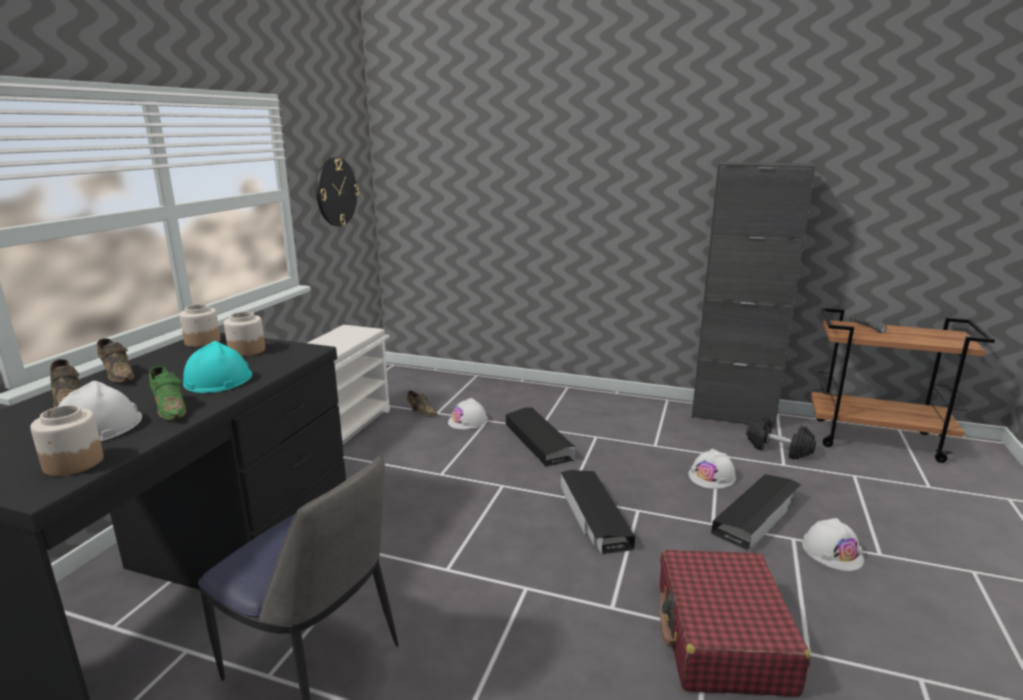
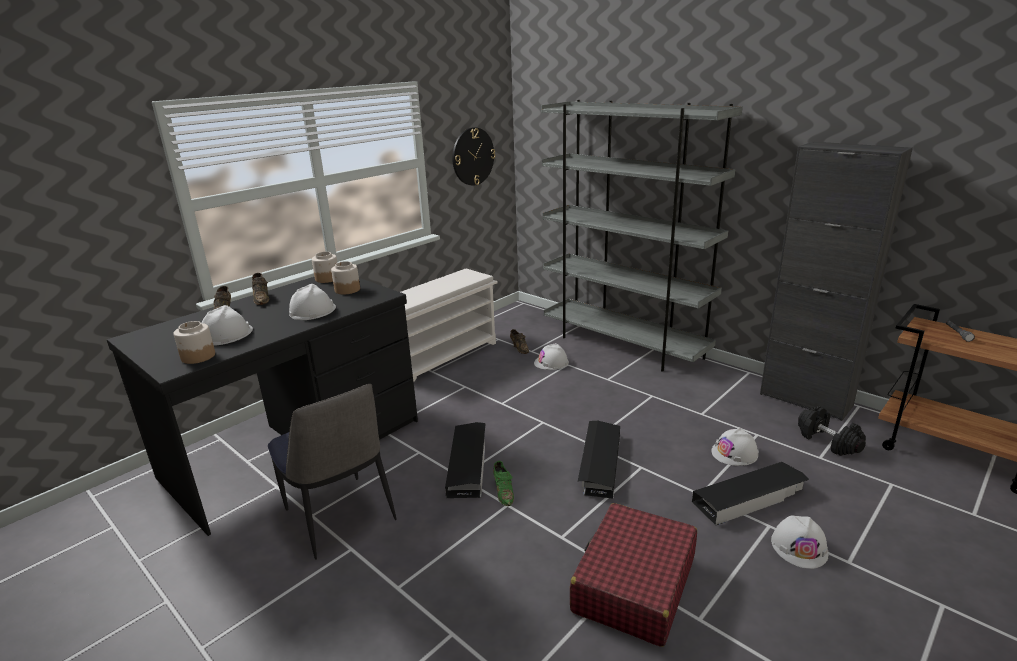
camera: 25 degrees right, 5 degrees up
(170, 408) = (270, 328): green shoe -> green shoe (503, 492)
(218, 380) = (312, 311): turquoise hard hat -> white hard hat
(532, 392) = (623, 345): none -> grey bookcase
(538, 441) = (598, 390): black storage box -> black storage box (468, 464)

